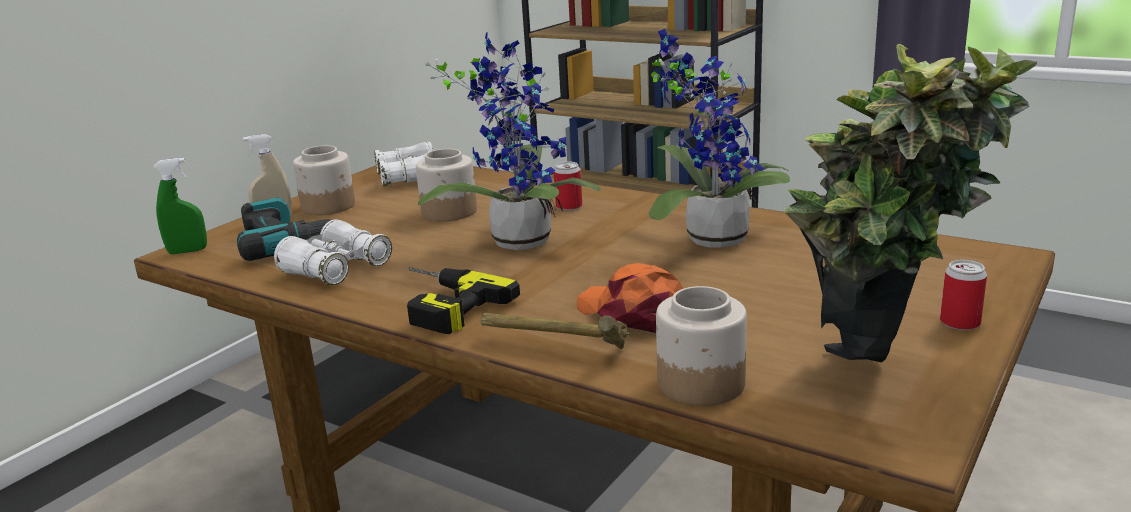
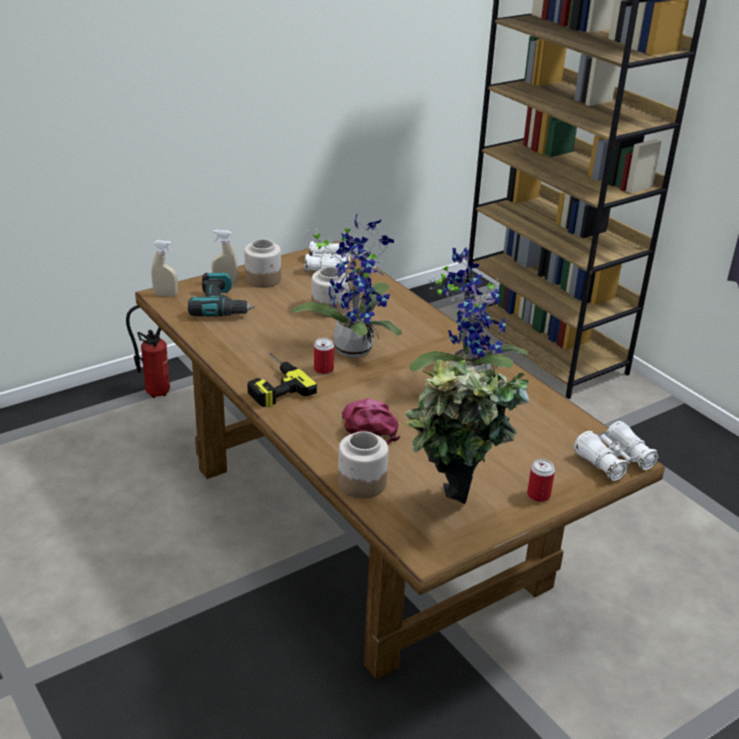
camera: 20 degrees right, 10 degrees up
(173, 441) = (153, 393): none -> fire extinguisher
(187, 251) = (165, 295): green spray bottle -> beige spray bottle
(336, 269) = (236, 337): white binoculars -> white binoculars (614, 461)
(554, 347) = (309, 434): hammer -> none
(569, 206) = (405, 327): can -> can (323, 369)
(634, 313) = (369, 426): orange cap -> pink cap

